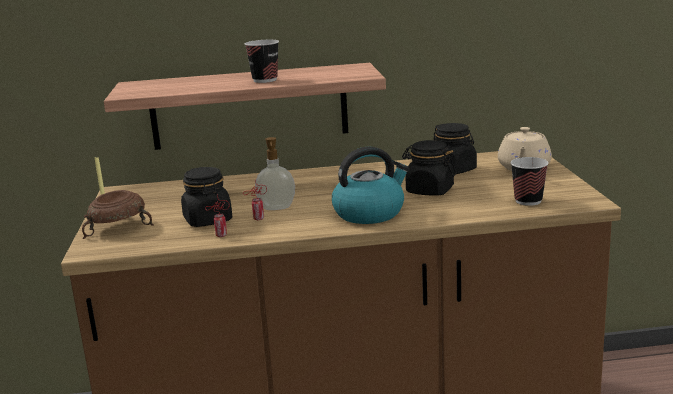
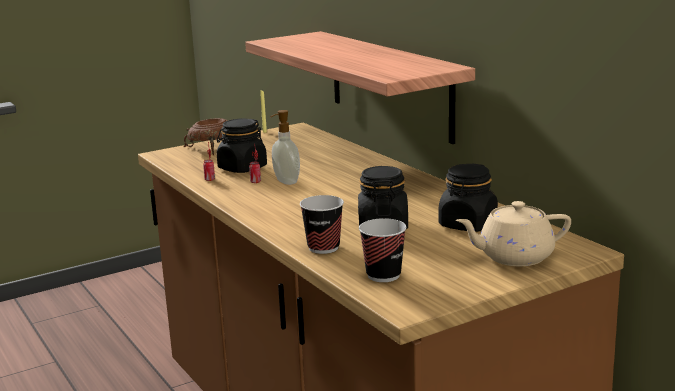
camera: 65 degrees right, 0 degrees up
(265, 80) = (348, 57): cup -> cup (323, 248)
(370, 213) = (295, 215): kettle -> none

